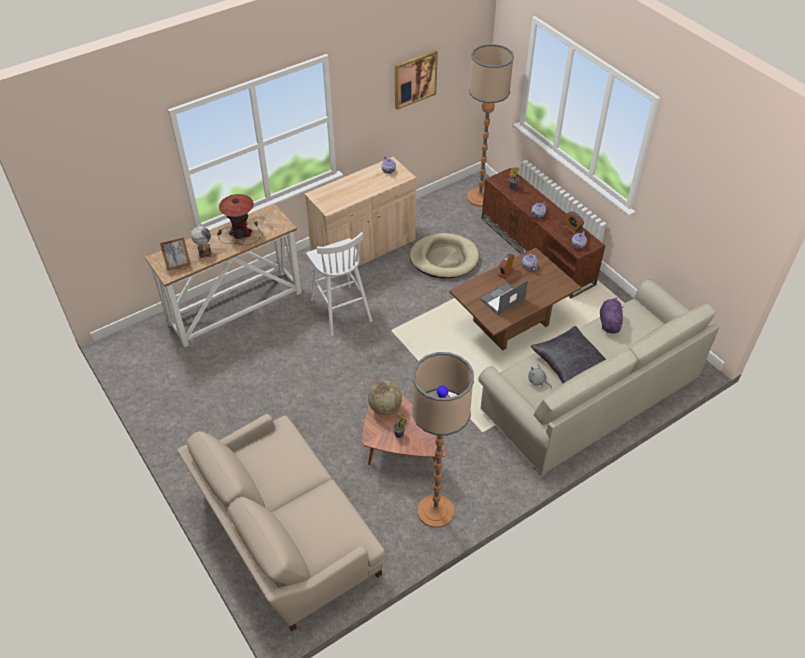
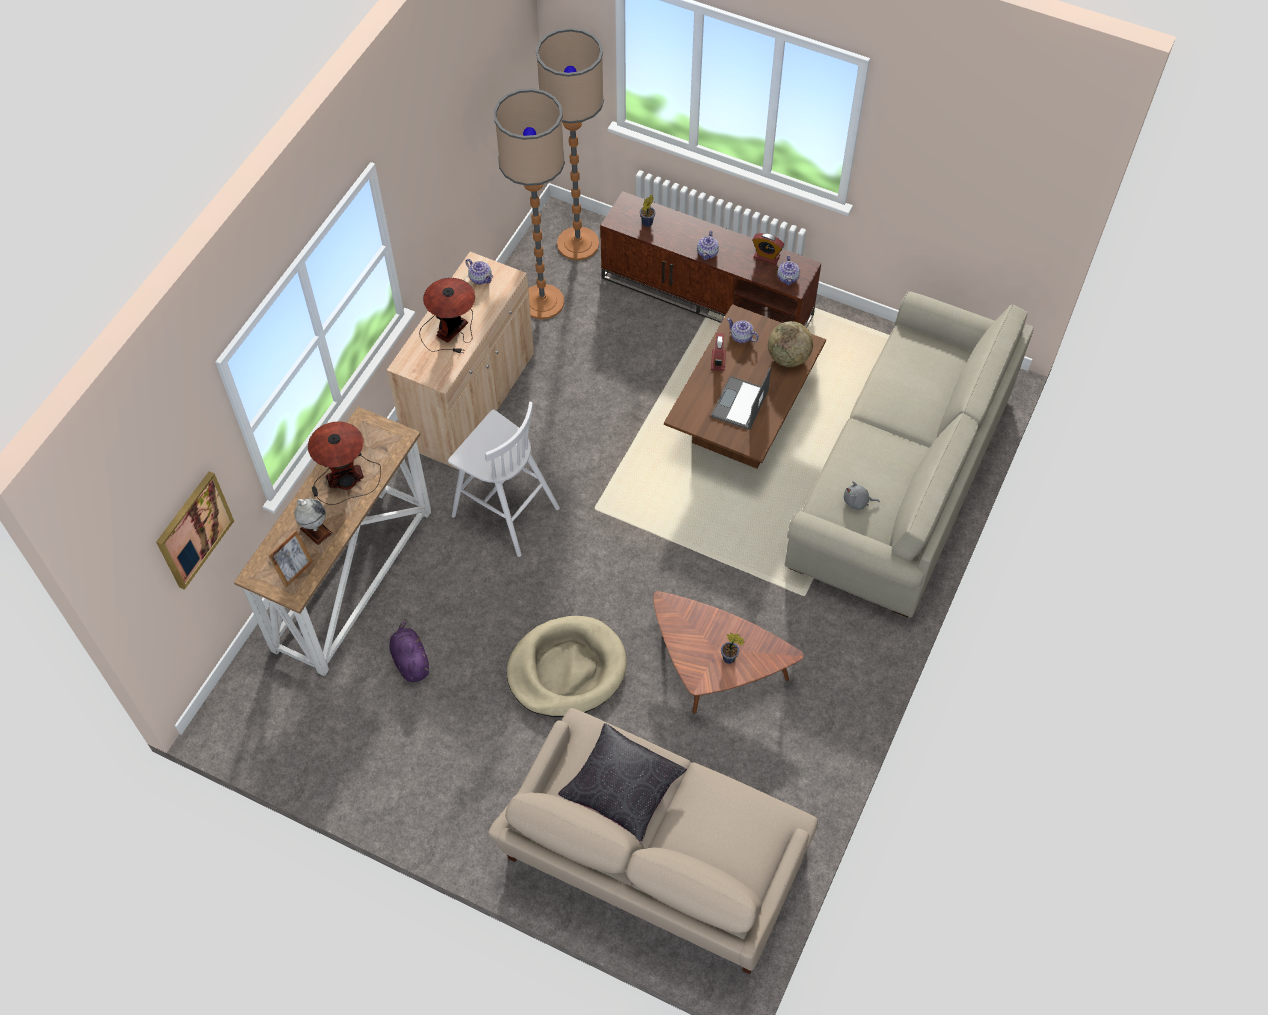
camera: 30 degrees left, 10 degrees up
(353, 187) = (450, 329): none -> table lamp
(385, 408) = (687, 631): globe -> globe (788, 357)
(415, 79) = (467, 128): picture -> picture (193, 529)
(435, 511) = (815, 730): floor lamp -> floor lamp (542, 302)
(444, 258) = (592, 365): beige dog bed -> beige dog bed (566, 669)
(569, 362) = (878, 456): black pillow -> black pillow (622, 787)
(609, 322) = (891, 375): purple plush toy -> purple plush toy (410, 660)

